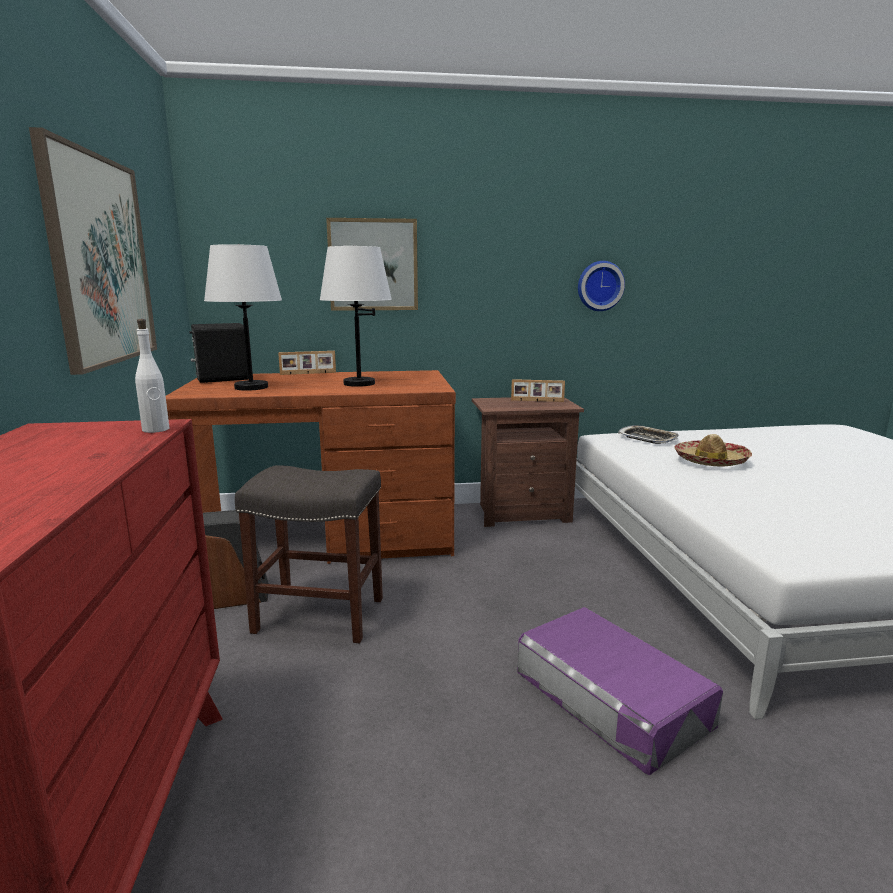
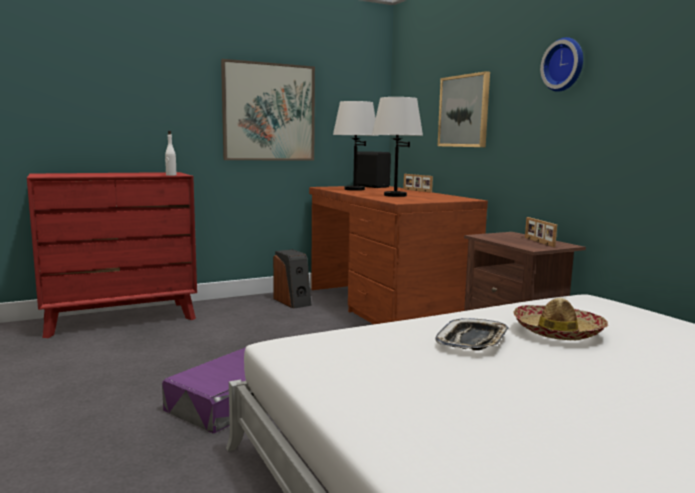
camera: 70 degrees right, 5 degrees down
(317, 615) = (285, 319): grey stool -> none
(599, 286) = (633, 124): wall clock -> wall clock (565, 65)
(647, 439) = (617, 312): tray -> tray (473, 341)

